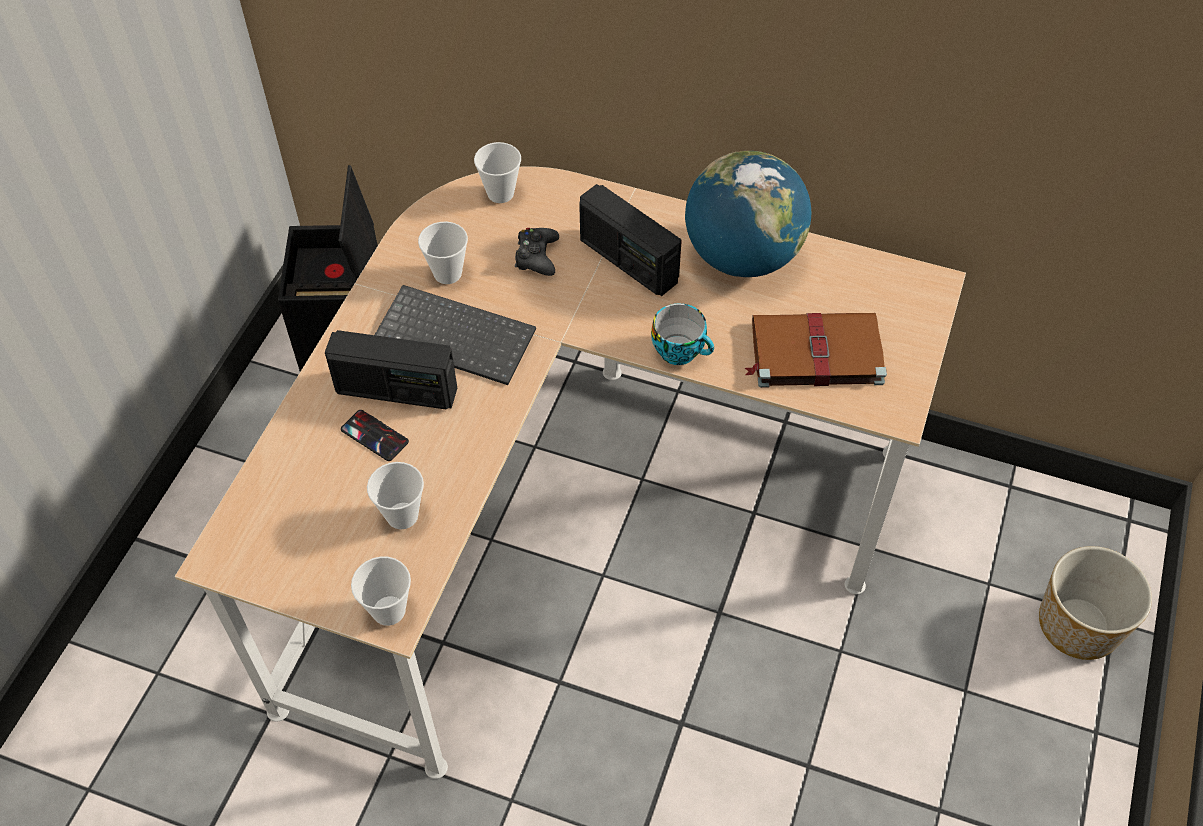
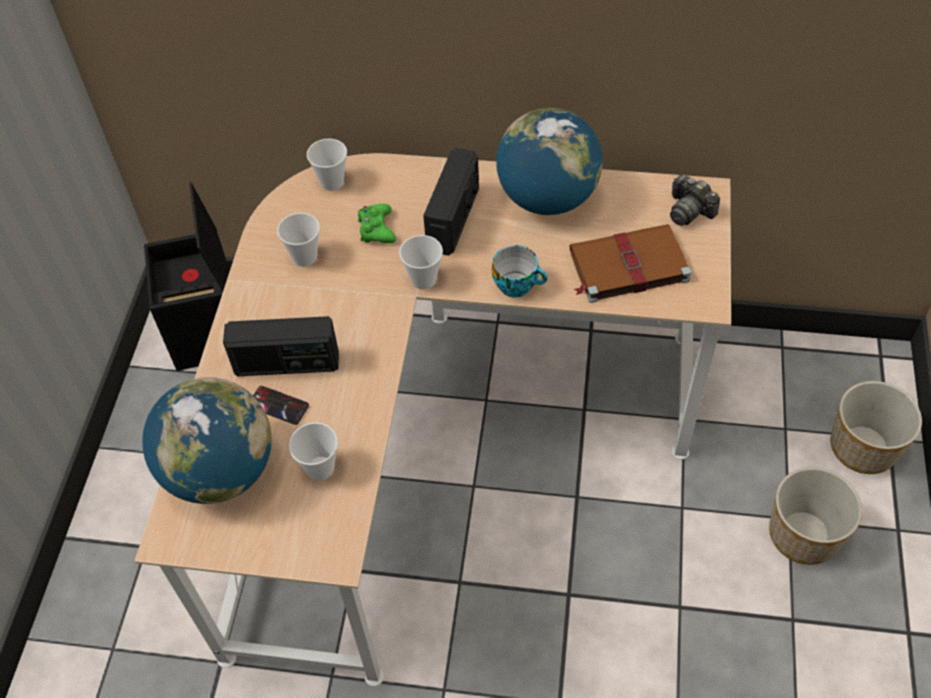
camera: 10 degrees left, 0 degrees up
(292, 496) = (220, 471): none -> globe
(388, 610) = (329, 551): cup -> cup (423, 280)
(458, 336) = (327, 307): keyboard -> none
(536, 256) = (376, 229): black game controller -> green game controller
(628, 261) = (454, 219): radio -> radio turned 105 degrees counterclockwise
(906, 301) = (689, 210): none -> camera
(977, 711) = (802, 533): none -> planter

